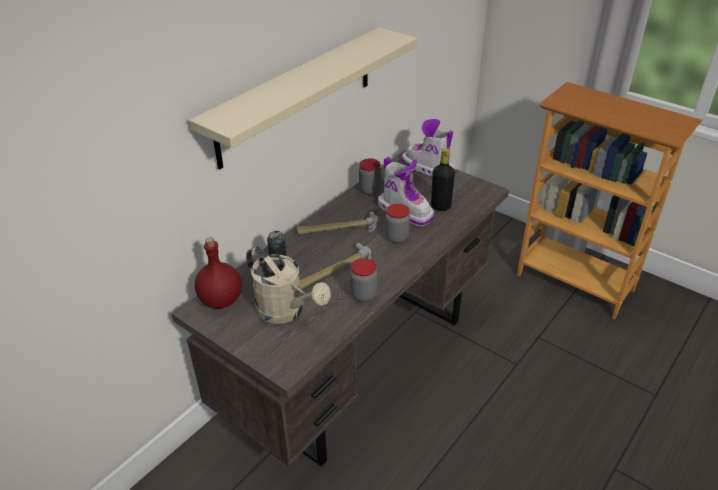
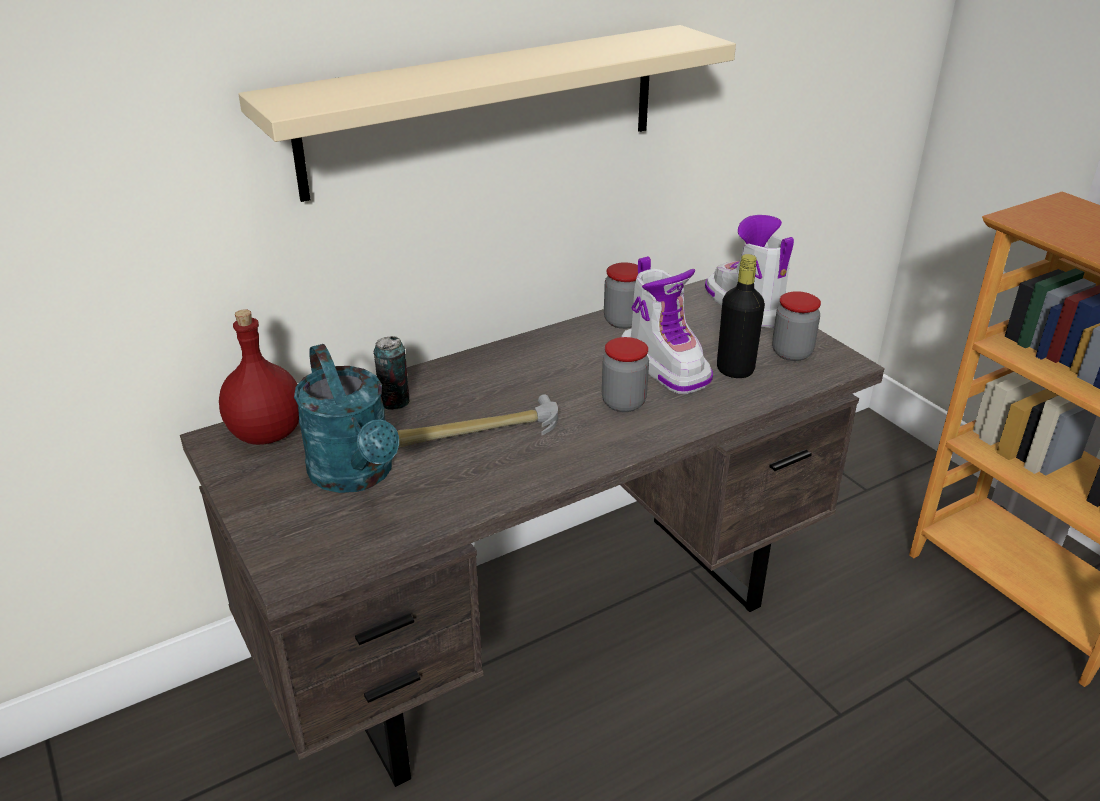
camera: 20 degrees right, 5 degrees down
(286, 311) = (356, 475): beige watering can -> turquoise watering can
(338, 228) = (530, 368): hammer -> none
(363, 295) = (504, 481): jar -> jar (792, 353)

